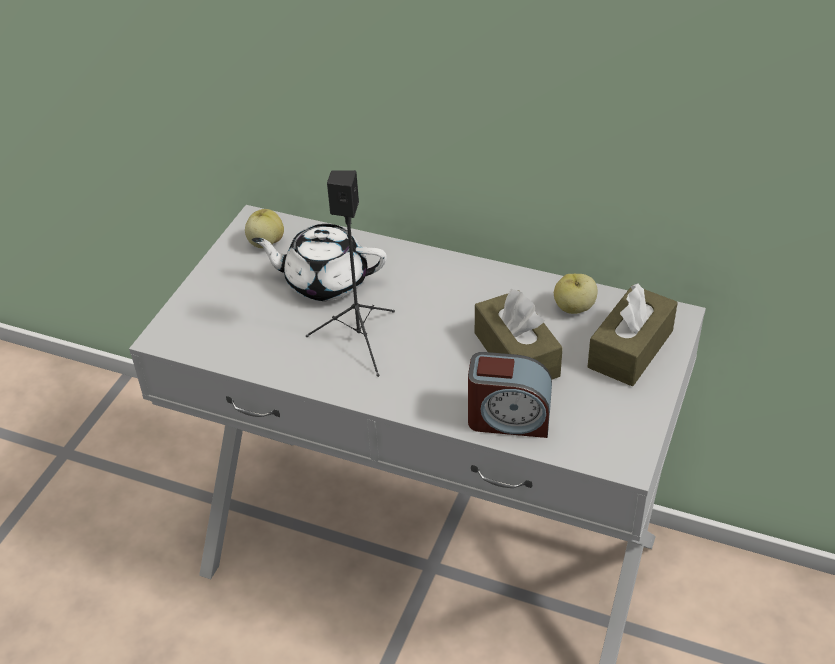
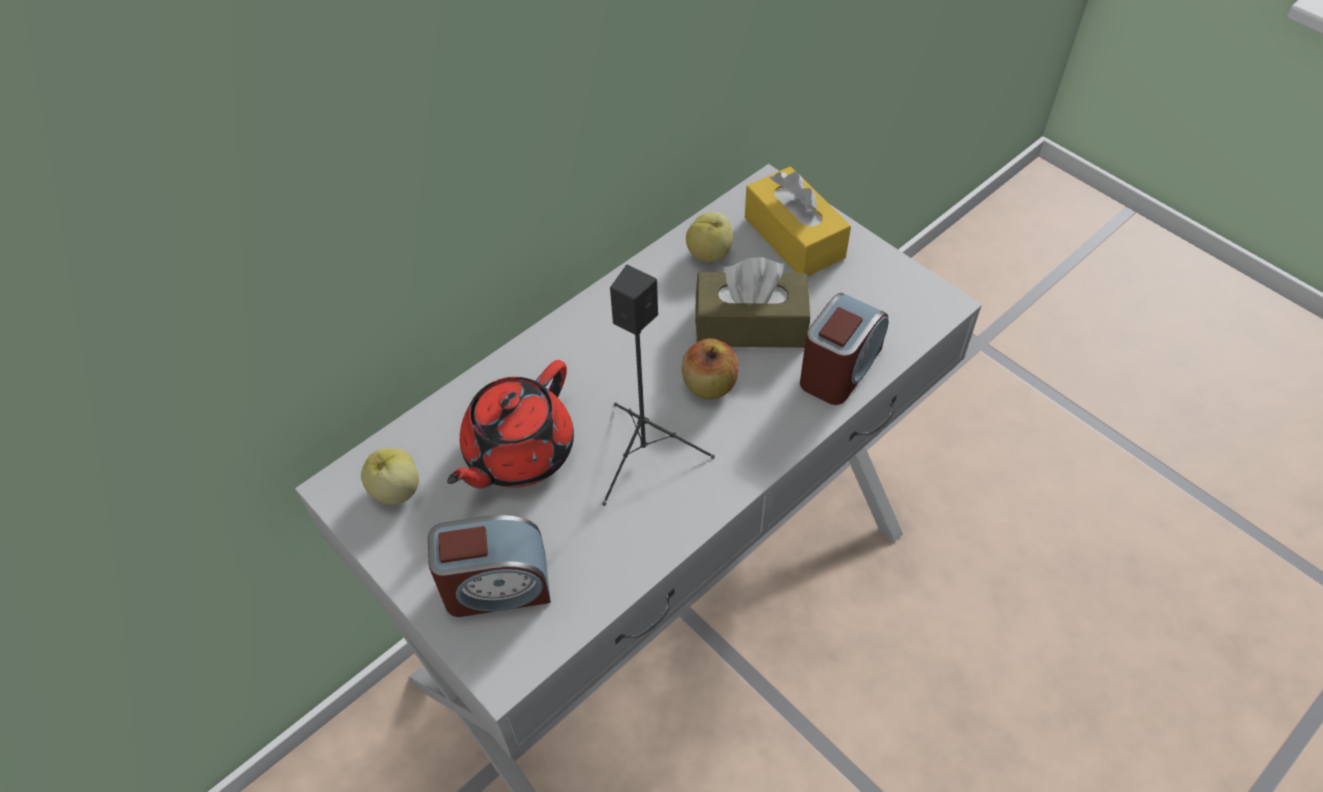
camera: 65 degrees left, 10 degrees up
(219, 312) = (496, 586): none -> alarm clock
(325, 281) = (517, 452): white teapot -> red teapot
(442, 352) = (709, 385): none -> apple
(630, 349) = (794, 237): brown tissue box -> yellow tissue box

